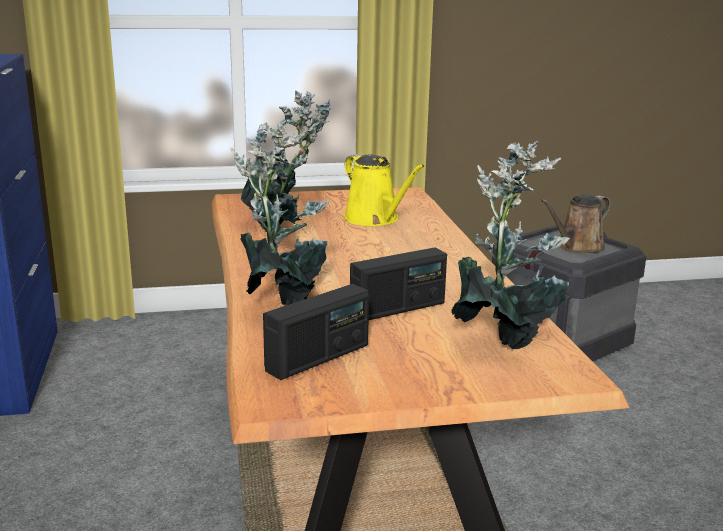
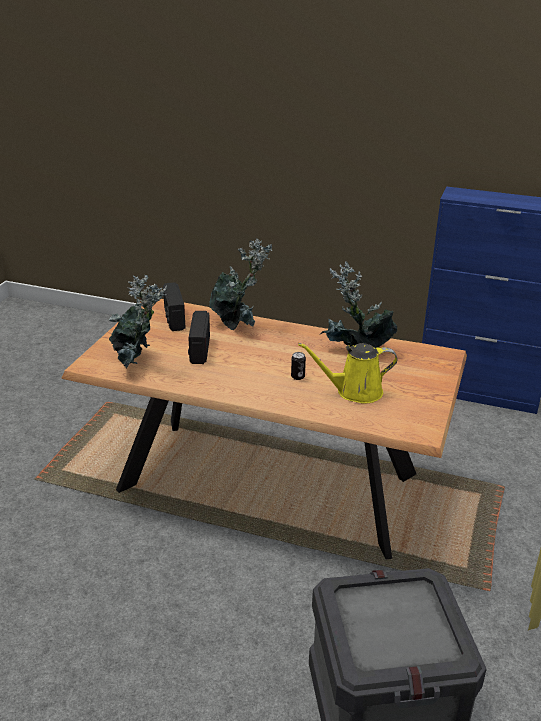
camera: 120 degrees right, 10 degrees up
(382, 244) = (297, 377): none -> can
(577, 247) = (390, 631): brown watering can -> none

